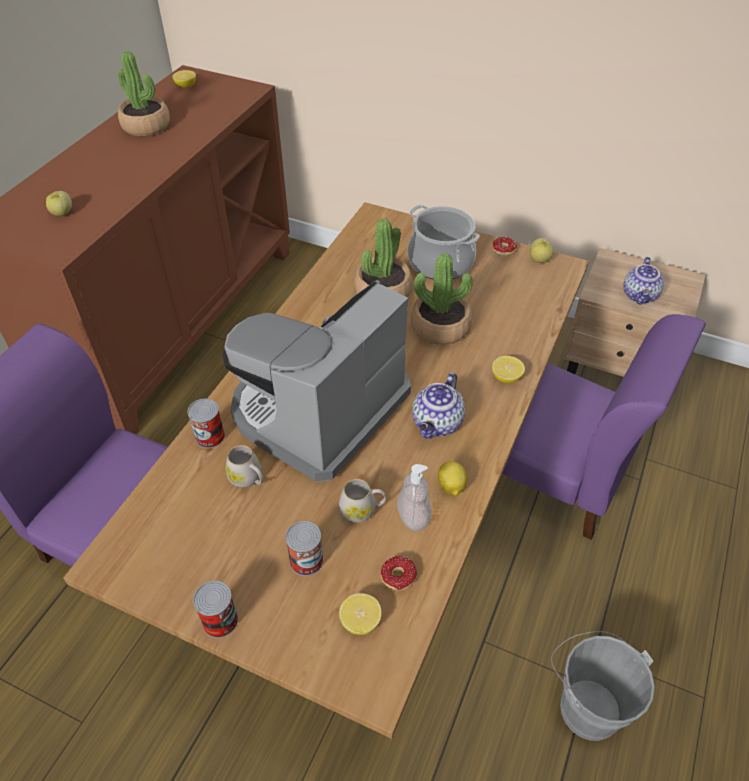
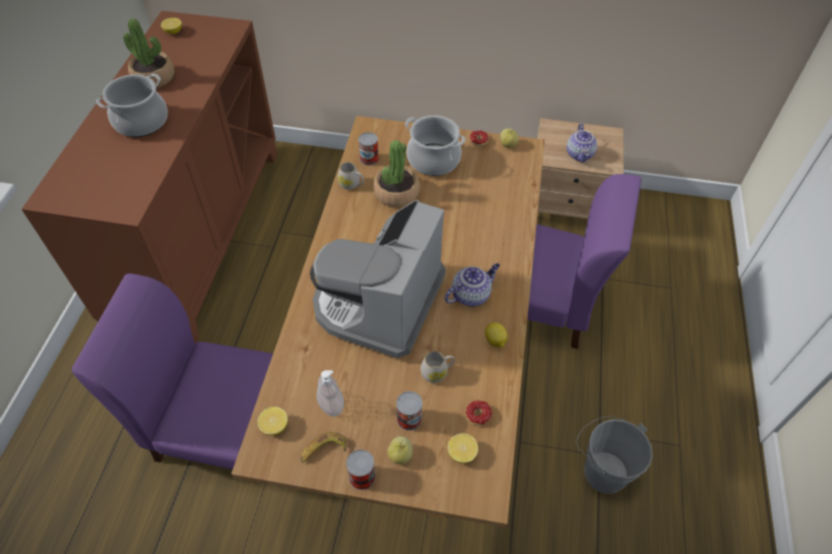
camera: 15 degrees left, 5 degrees up
(62, 213) = (115, 173): apple -> apple (400, 455)
(114, 166) = (141, 121): none -> cooking pot
(184, 575) = (323, 450): none -> banana
(210, 436) = (302, 339): can -> can (369, 158)
(248, 479) = (344, 367): white mug -> white mug (351, 184)
(413, 517) = (475, 369): soap dispenser -> soap dispenser (331, 404)
(437, 424) = (471, 294): teapot -> teapot turned 135 degrees counterclockwise
(440, 327) = (450, 215): potted plant -> none
(506, 378) = (510, 247): lemon -> lemon (274, 426)

